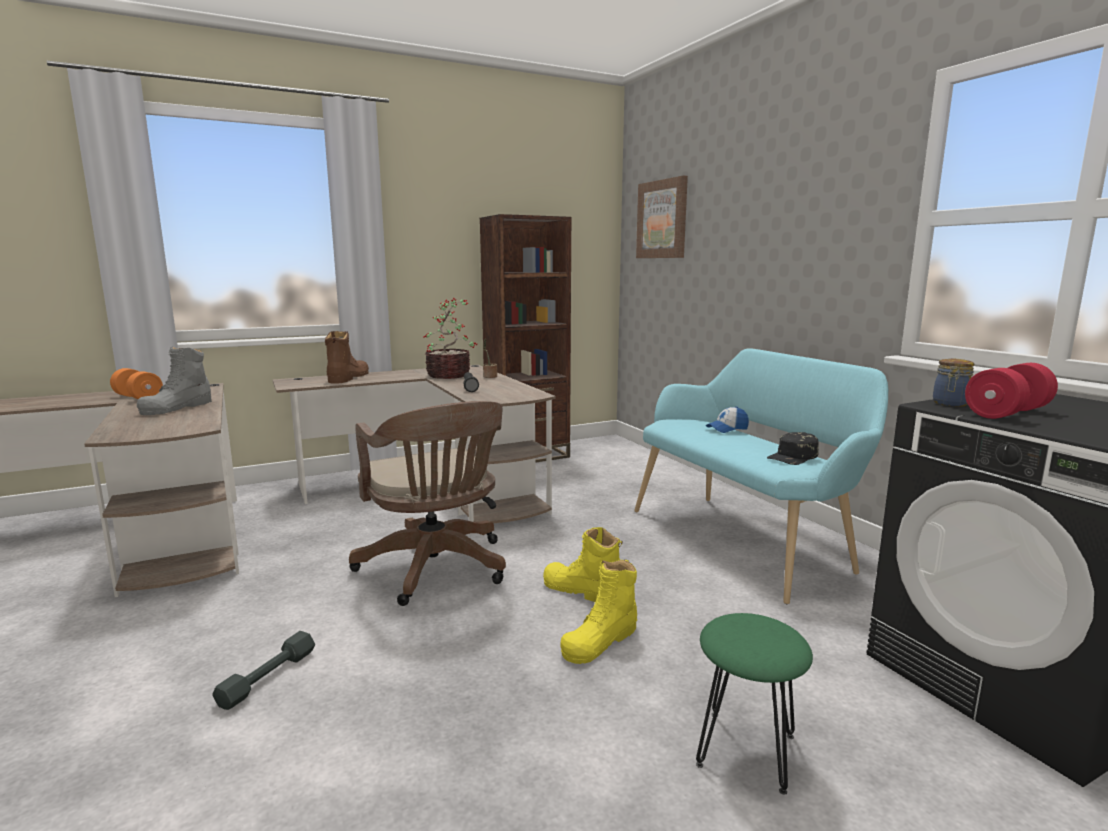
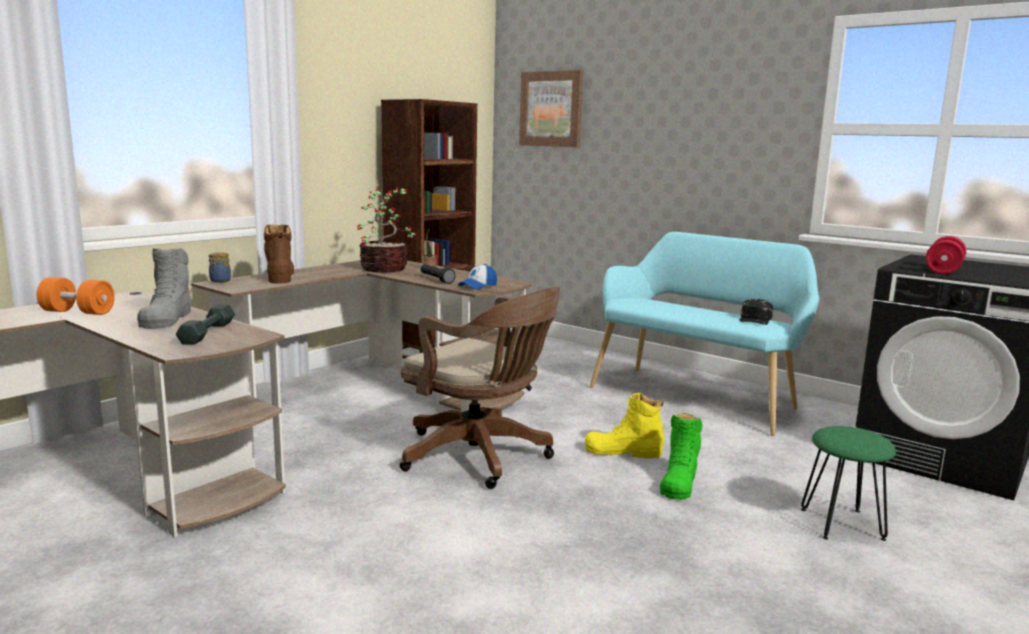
camera: 25 degrees left, 0 degrees up
(268, 678) = (451, 562): grey dumbbell -> grey dumbbell (207, 333)
(600, 641) = (679, 482): yellow boot -> green boot
(727, 429) = (676, 302): cap -> cap (478, 286)
(950, 404) = (904, 266): jar -> jar (219, 280)

